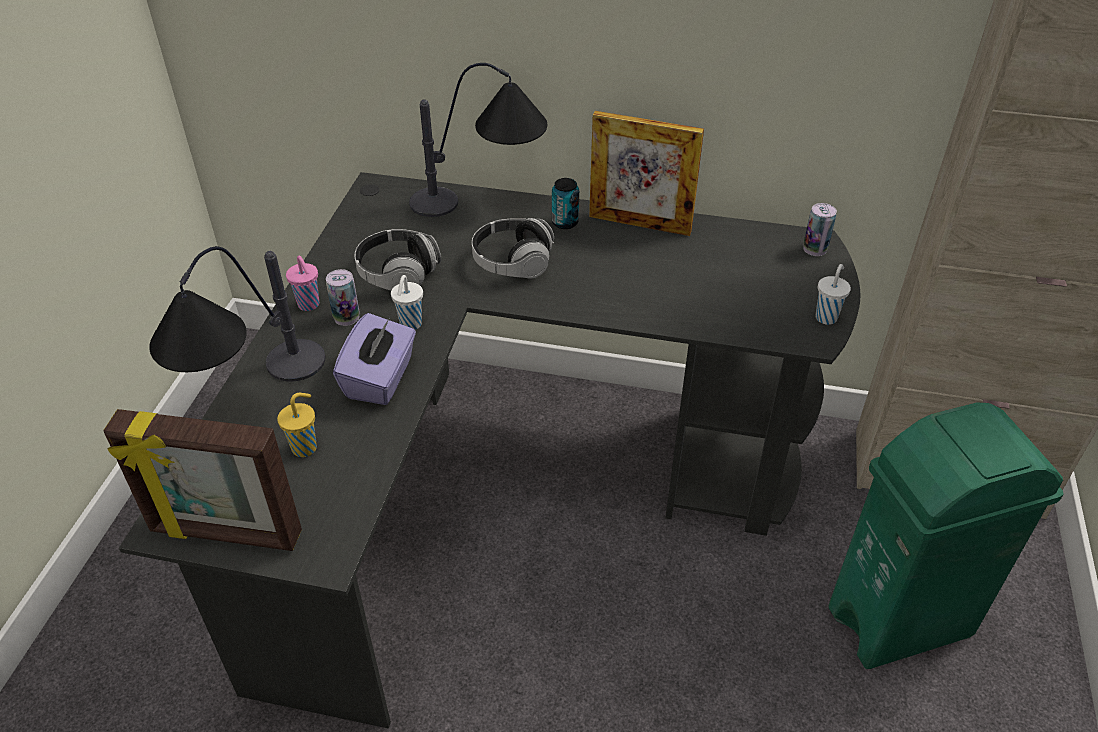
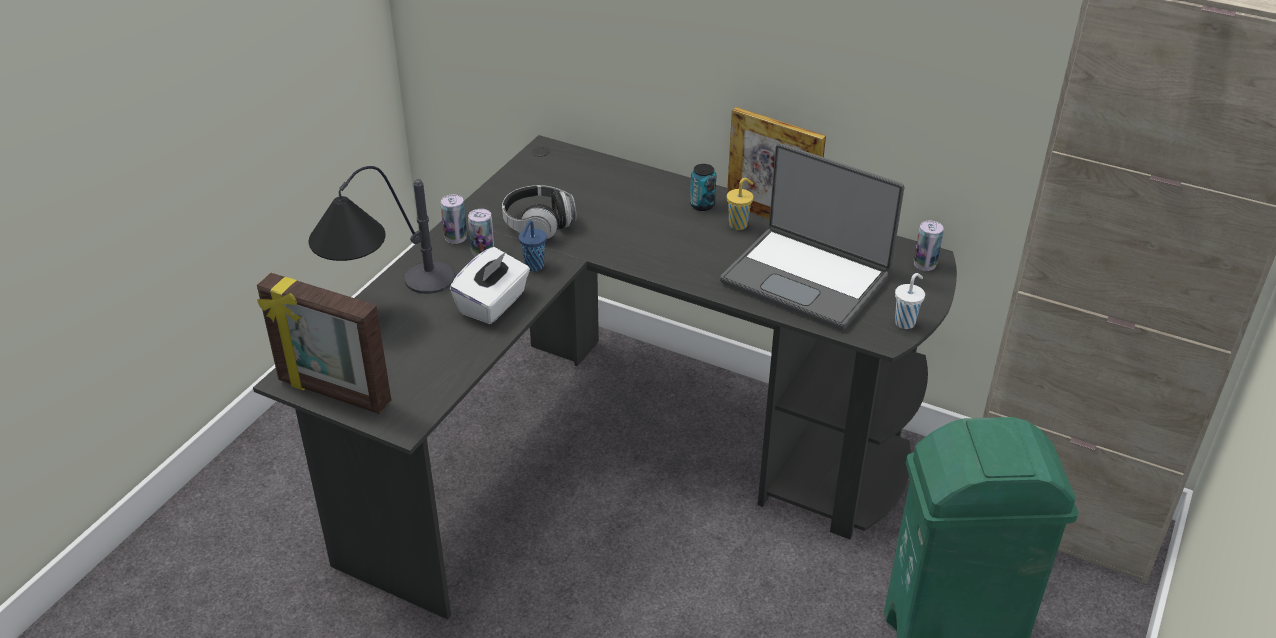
camera: 15 degrees right, 5 degrees down
(305, 447) = (415, 344): yellow cup -> yellow cup (739, 224)
(309, 305) = (455, 237): pink cup -> can
(380, 379) = (493, 304): purple tissue box -> white tissue box
(410, 325) = (533, 266): white cup -> blue cup
(484, 201) = (637, 176): table lamp -> none
(513, 262) = (641, 231): headphones -> none
(706, 286) = (806, 278): none -> laptop

